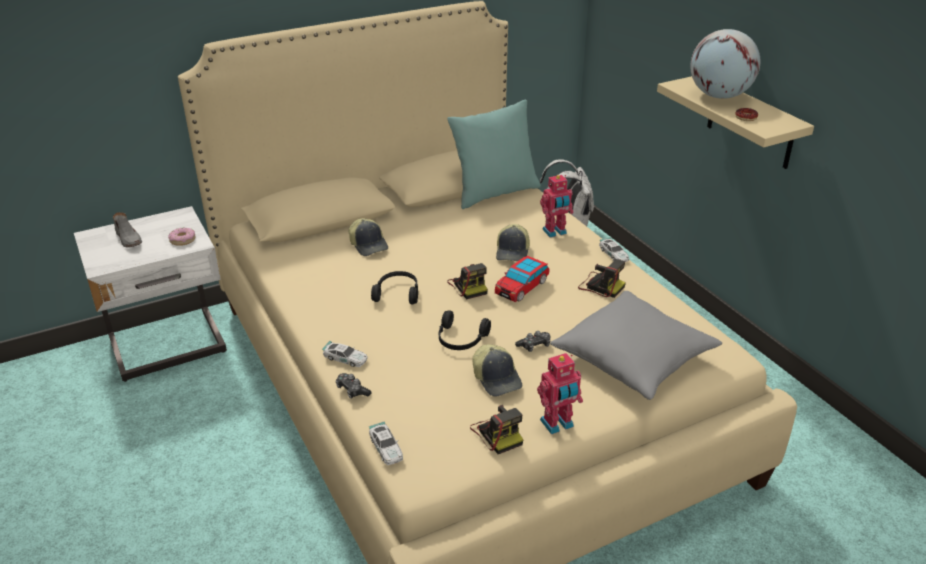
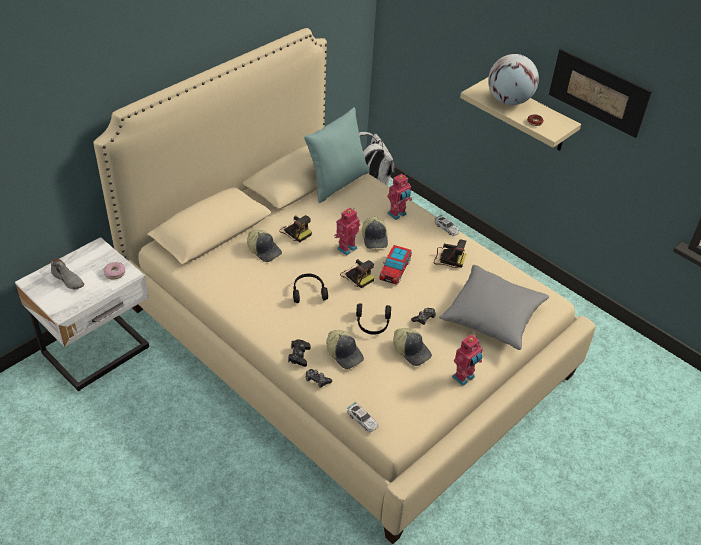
camera: 20 degrees left, 10 degrees up
(345, 358) = (299, 355): toy car -> black game controller
(404, 366) = (344, 354): none -> cap
(471, 256) = (346, 248): none -> toy robot
(497, 433) = (429, 393): camera -> camera (295, 231)
(837, 74) = (598, 92): none -> picture

